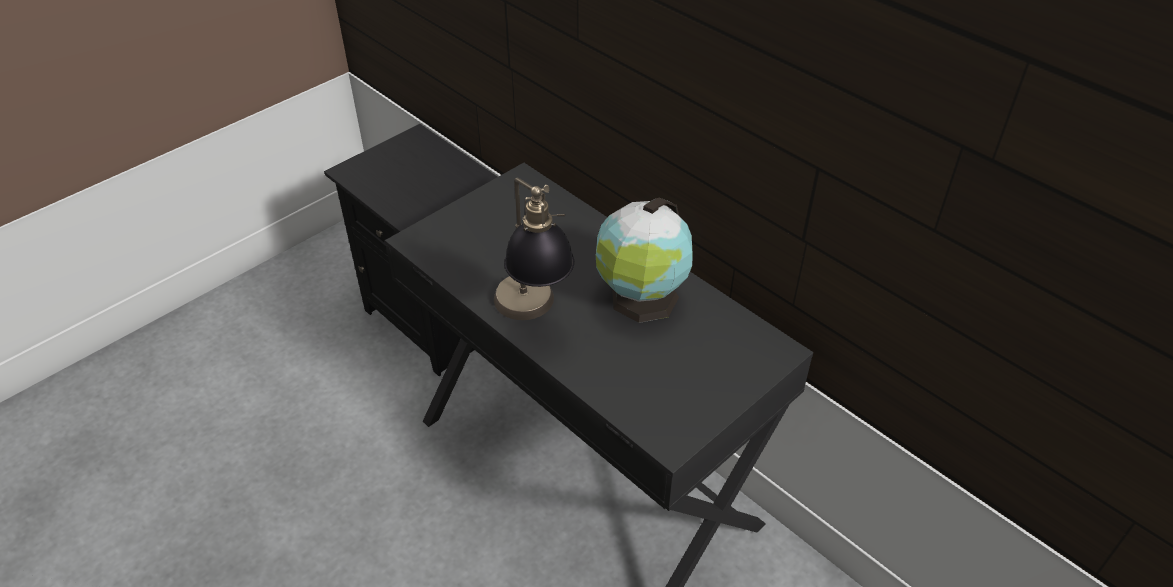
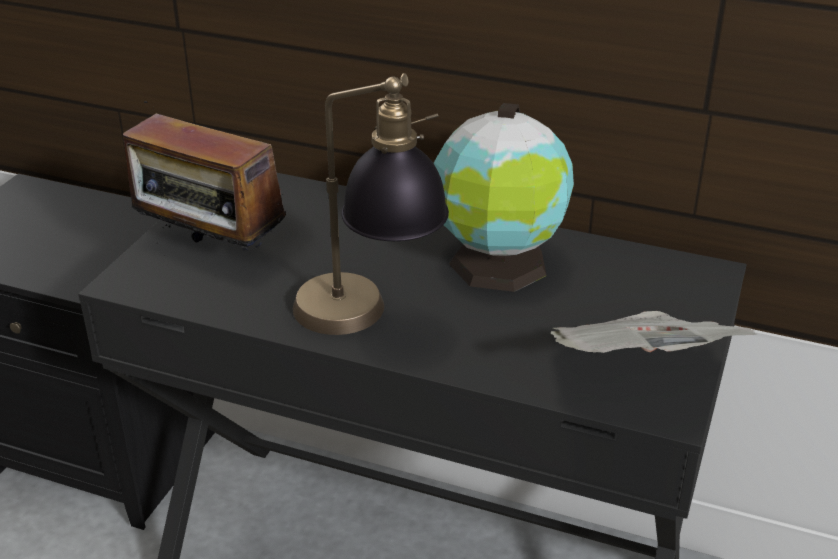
camera: 25 degrees left, 10 degrees down
(473, 235) = (211, 254): none -> radio
(674, 411) = (641, 374): none -> newspaper

